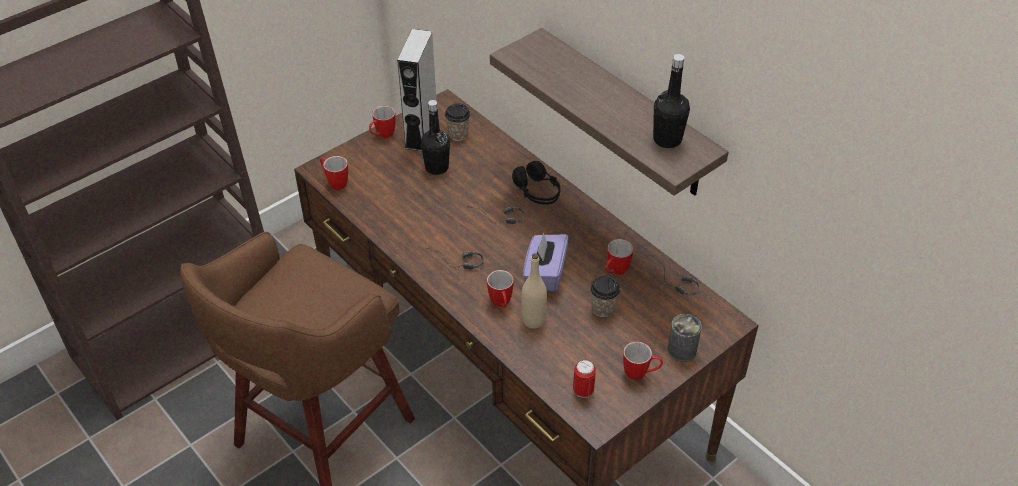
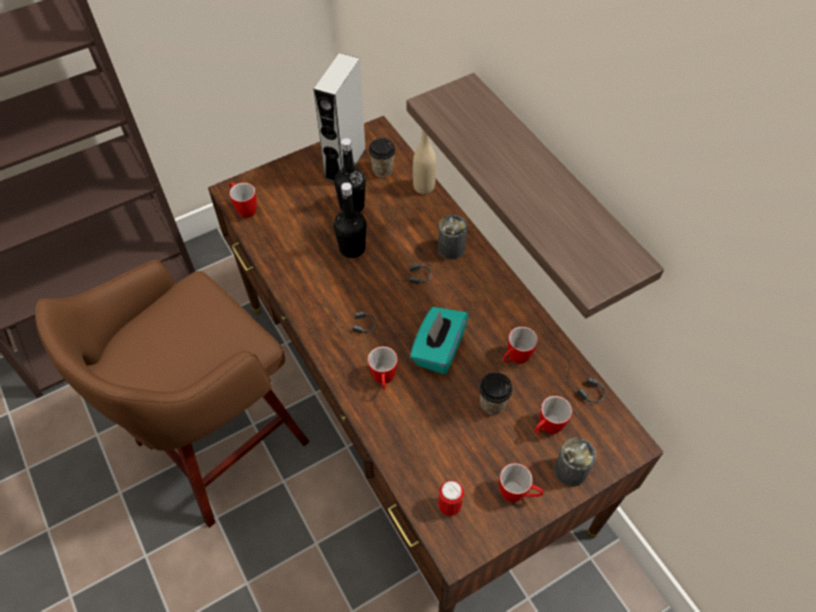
camera: 10 degrees right, 10 degrees up
(382, 136) = (305, 161): mug -> mug (546, 428)
(533, 320) = (413, 406): beige bottle -> beige bottle (424, 187)
(537, 192) = (451, 249): black headphones -> can
(545, 273) = (438, 350): purple tissue box -> turquoise tissue box
(667, 139) = (591, 242): black bottle -> black bottle (352, 248)

